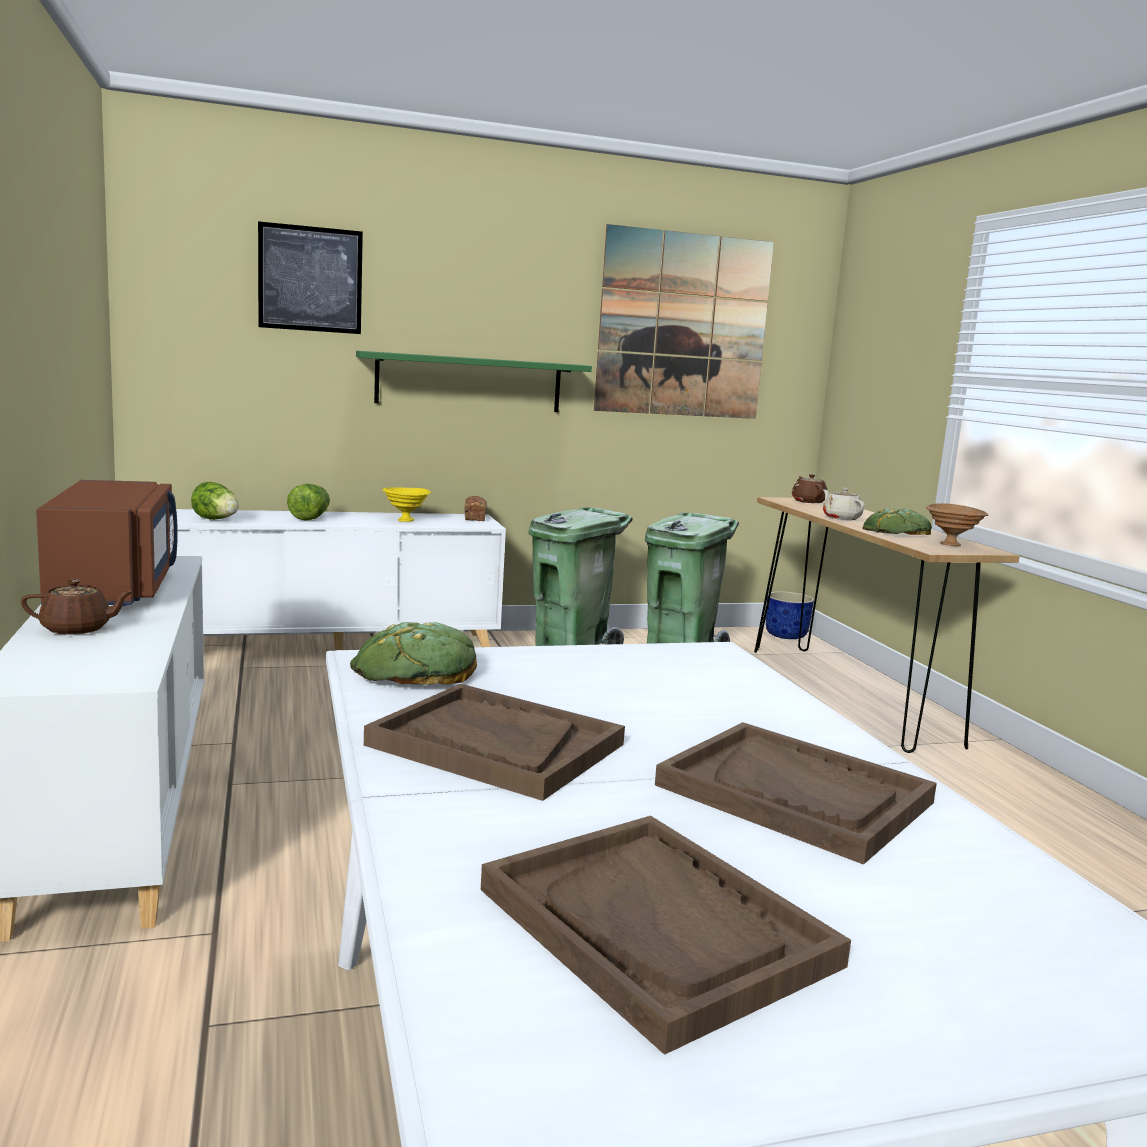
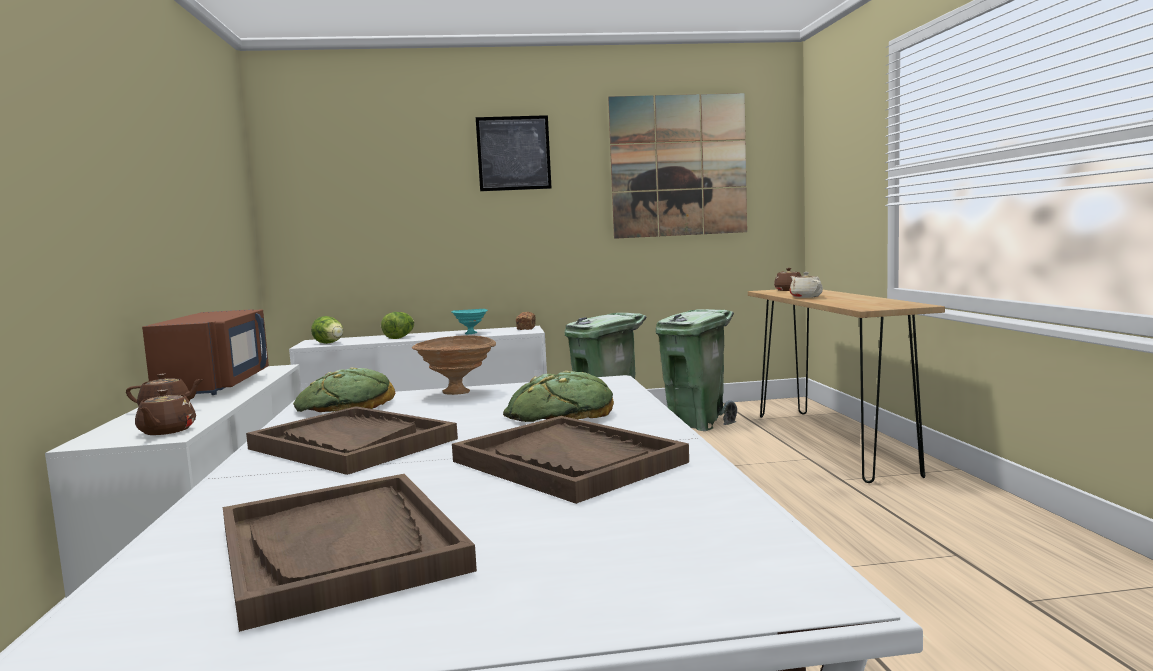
camera: 10 degrees right, 5 degrees down
(112, 670) = (166, 431): none -> brown teapot
(310, 279) = (390, 164): picture -> picture (513, 153)
(405, 520) = (470, 333): yellow bowl -> turquoise bowl
(469, 382) = (515, 227): green shelf -> none
(786, 635) = (793, 404): blue planter -> none
(896, 532) = (846, 301): bread -> bread (560, 413)
(952, 545) = (887, 304): brown bowl -> brown bowl (458, 392)

